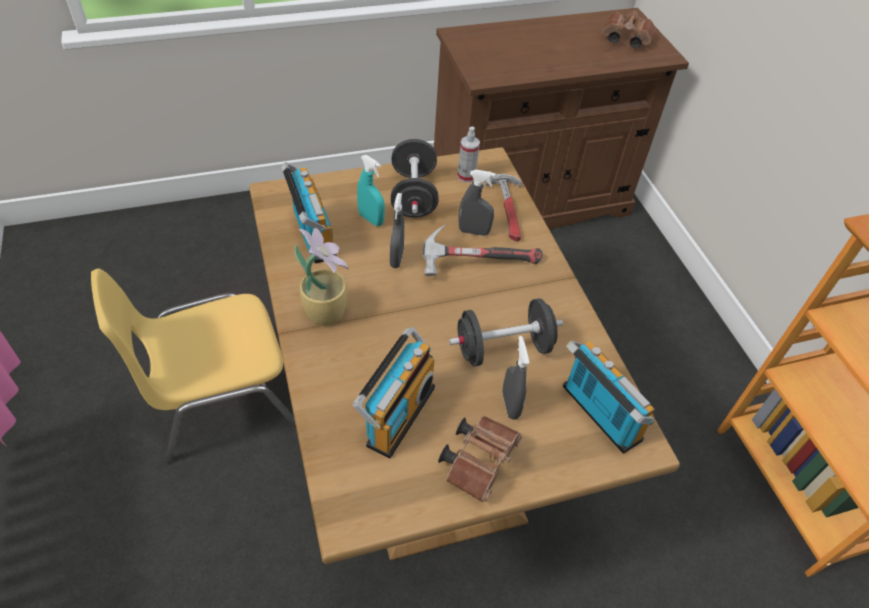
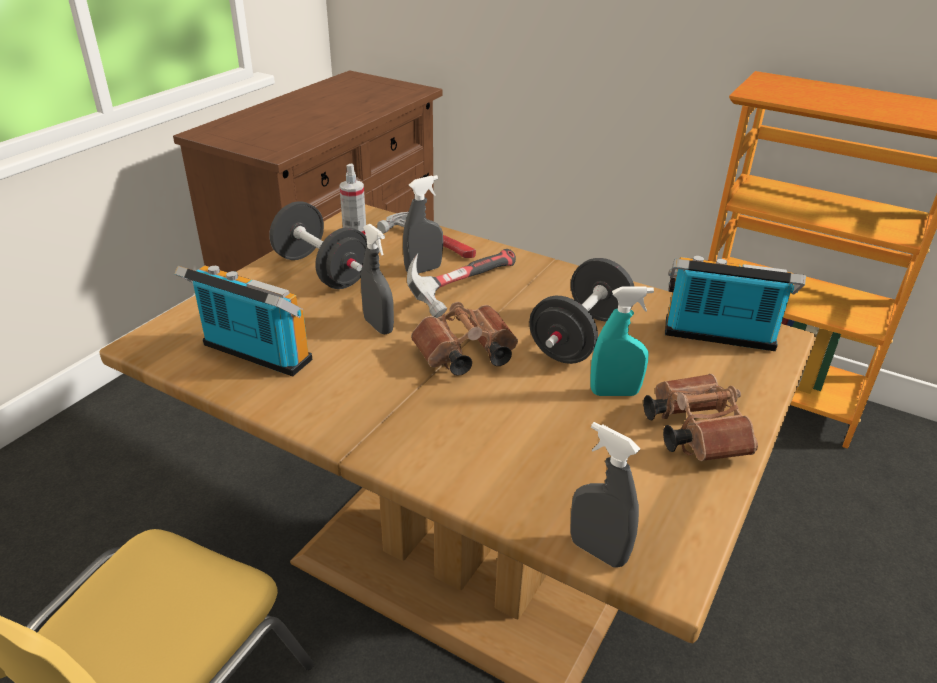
camera: 40 degrees left, 15 degrees down
(326, 311) = (367, 410): potted plant -> none
(371, 219) = (303, 309): turquoise spray bottle -> turquoise spray bottle (614, 393)
(397, 414) = (569, 447): radio -> none
(510, 405) = (649, 374): grey spray bottle -> grey spray bottle (597, 551)
(624, 39) = (369, 91): brown binoculars -> brown binoculars (463, 356)

